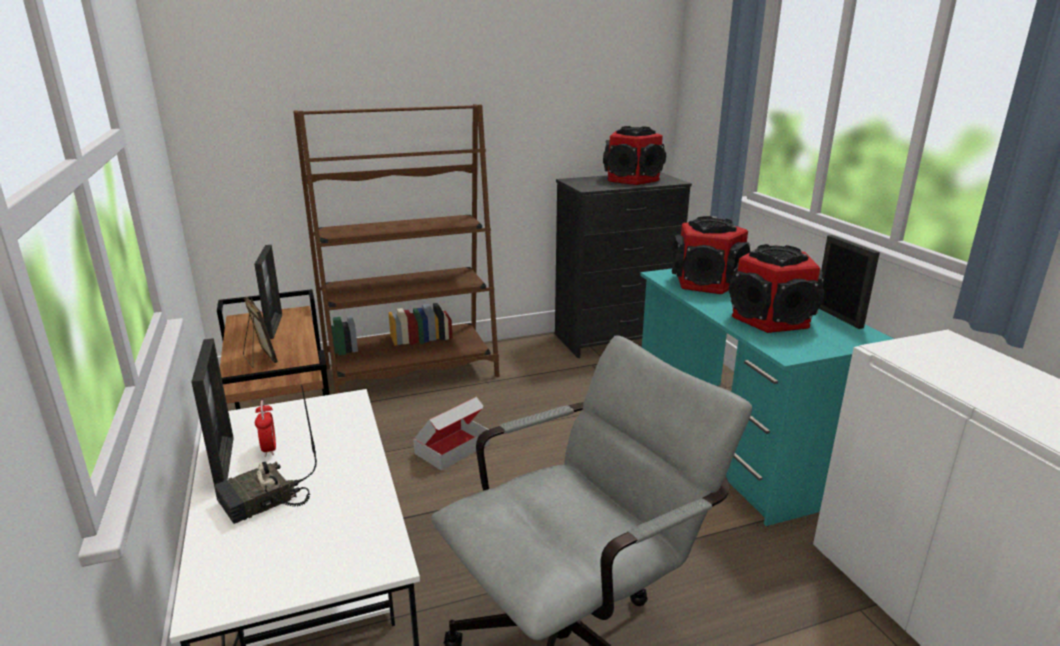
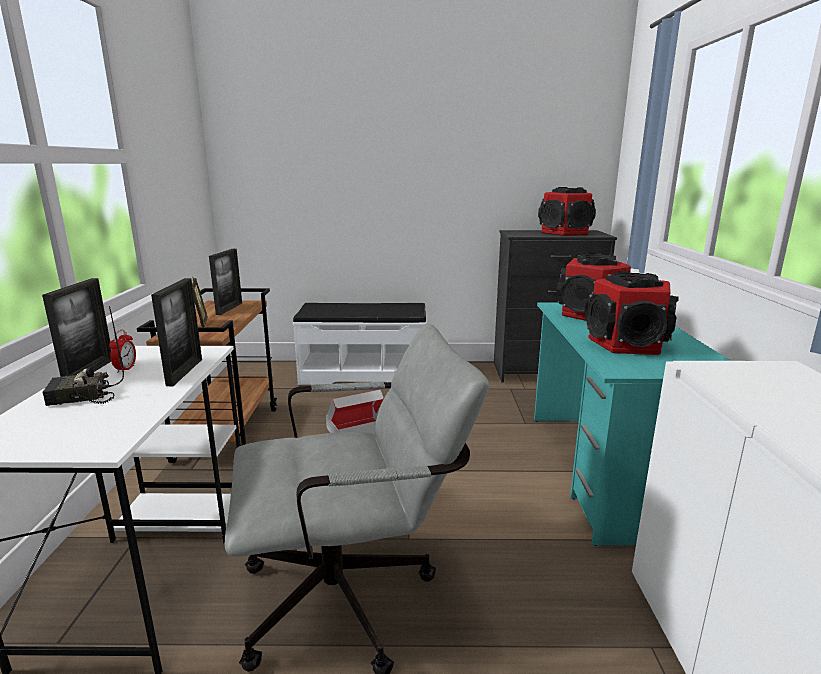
camera: 20 degrees right, 5 degrees down
(412, 372) = (364, 374): brown bookcase -> white bench
(838, 317) = (702, 350): picture frame -> picture frame (185, 372)

